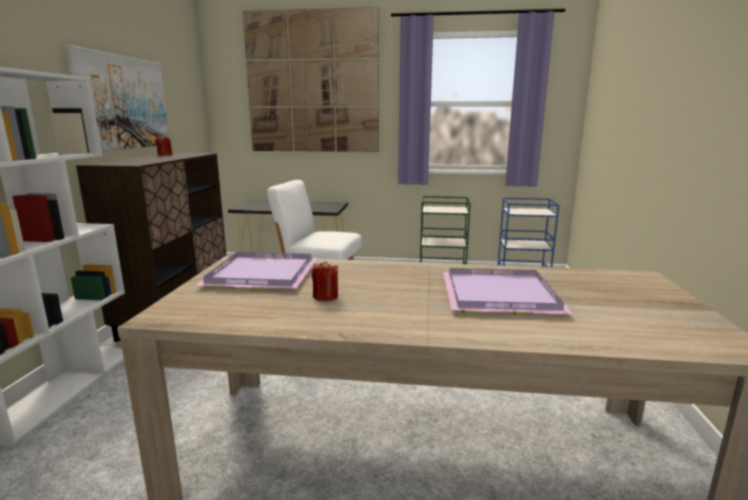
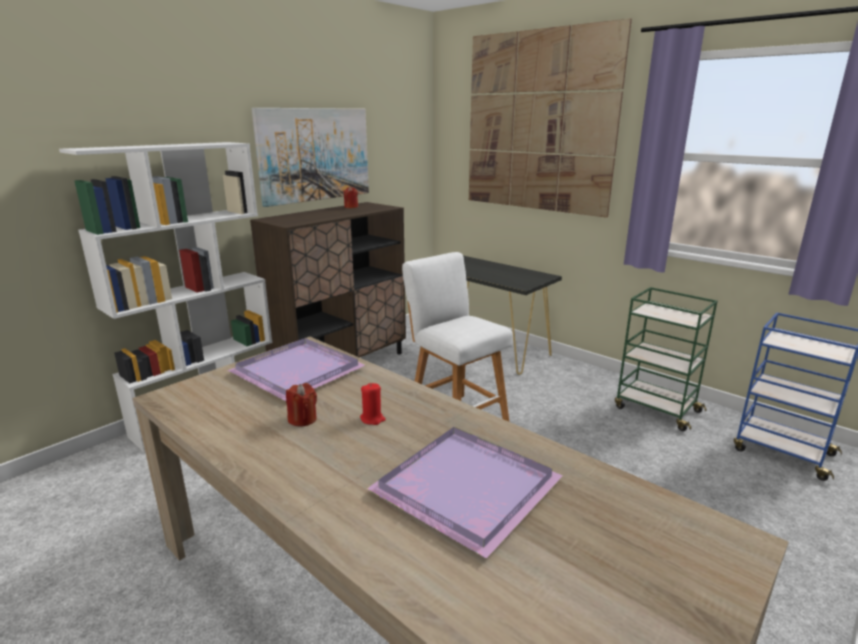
camera: 35 degrees right, 5 degrees up
(378, 283) = (372, 419): none -> red candle

